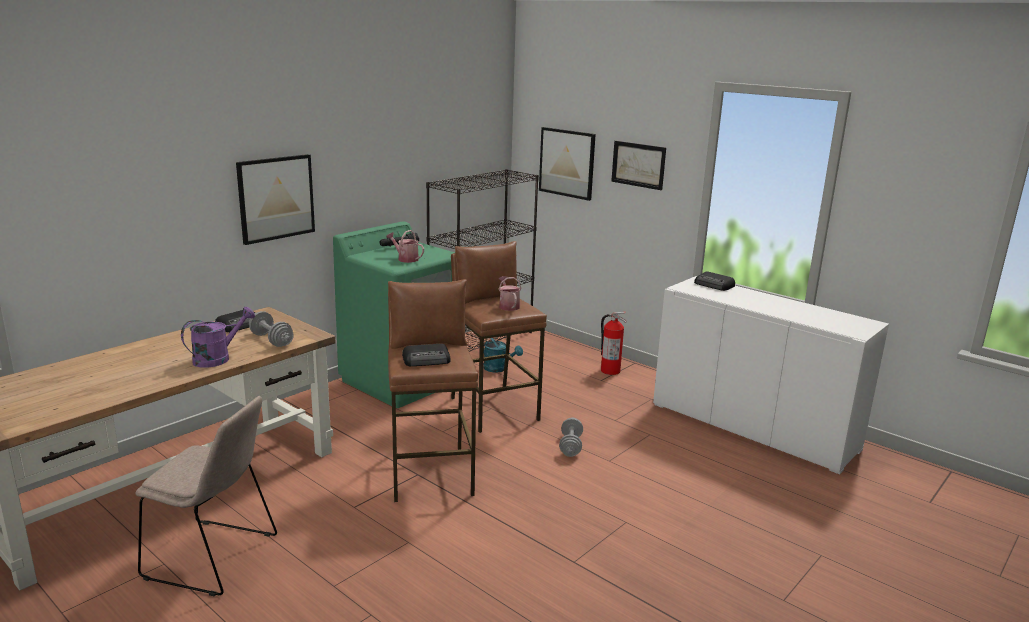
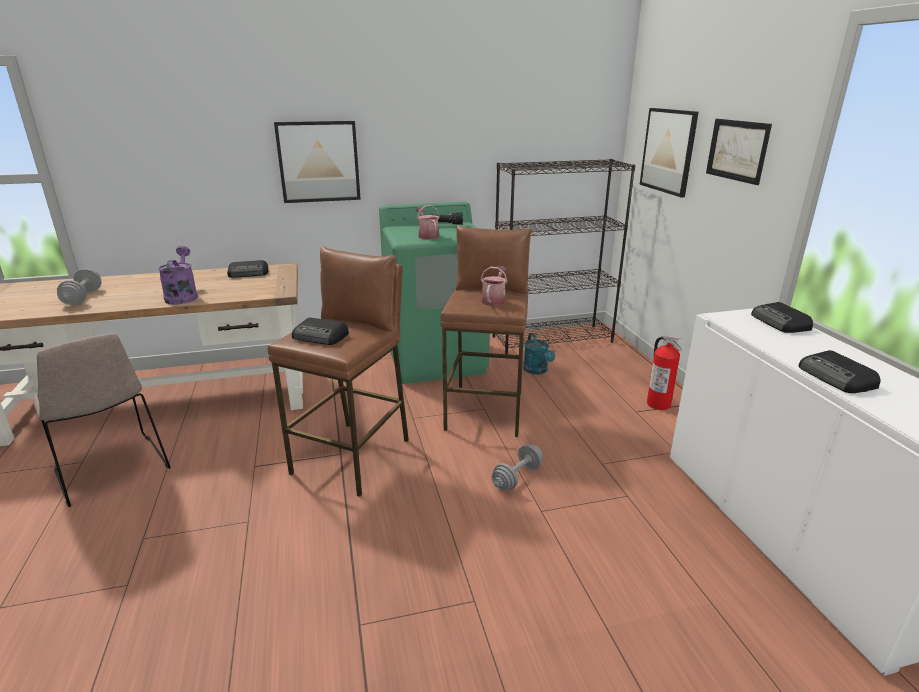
camera: 35 degrees right, 5 degrees up
(218, 358) = (182, 296): purple watering can -> purple watering can turned 90 degrees counterclockwise
(271, 340) = (244, 290): grey dumbbell -> grey dumbbell (83, 298)
(774, 311) = (836, 378): none -> radio

